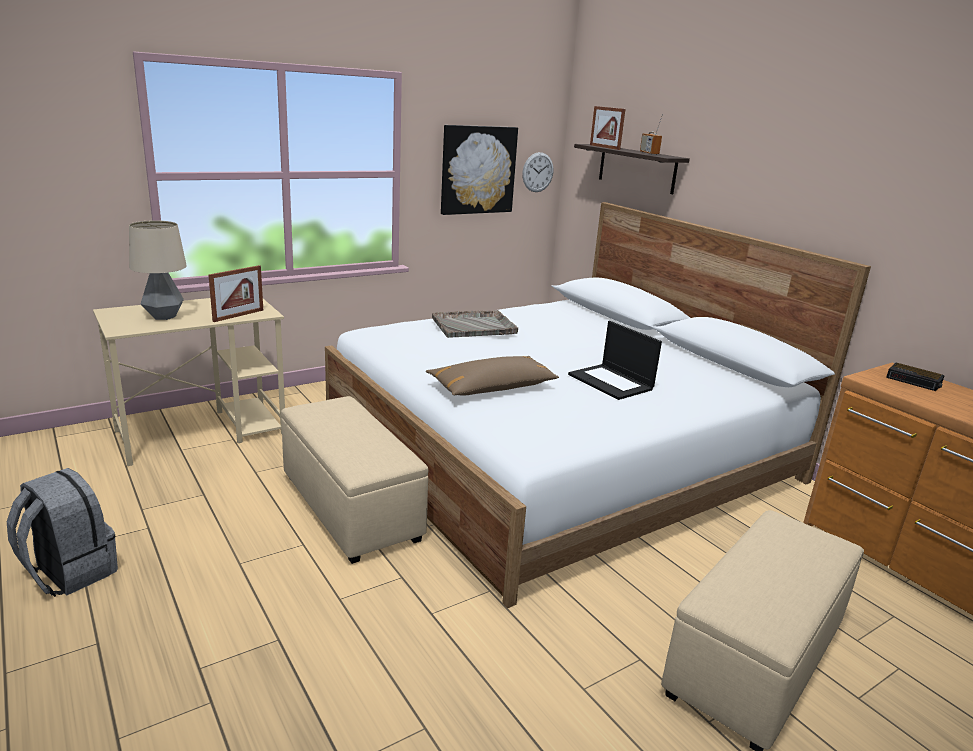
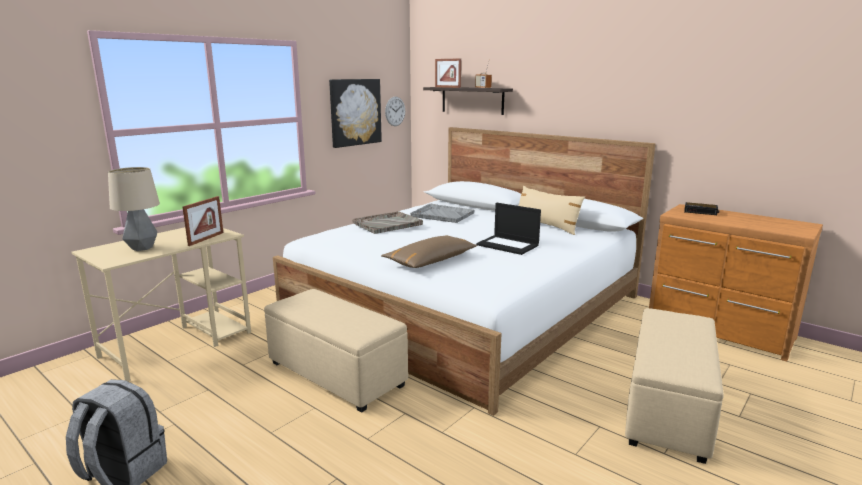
camera: 15 degrees left, 5 degrees down
(557, 322) = (442, 214): none -> grey tray
(688, 361) = (546, 226): none -> beige pillow

